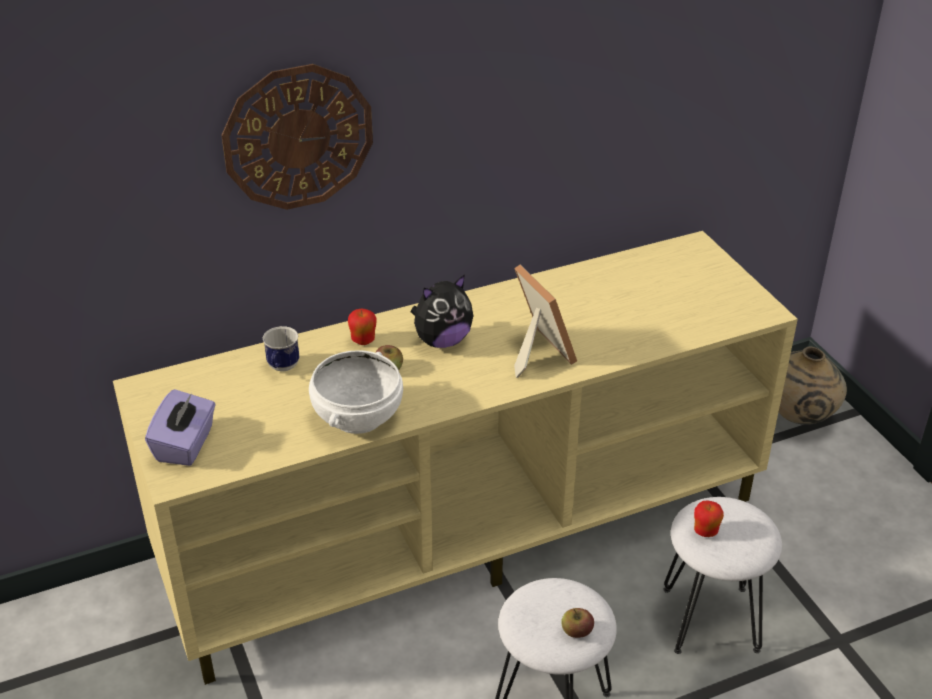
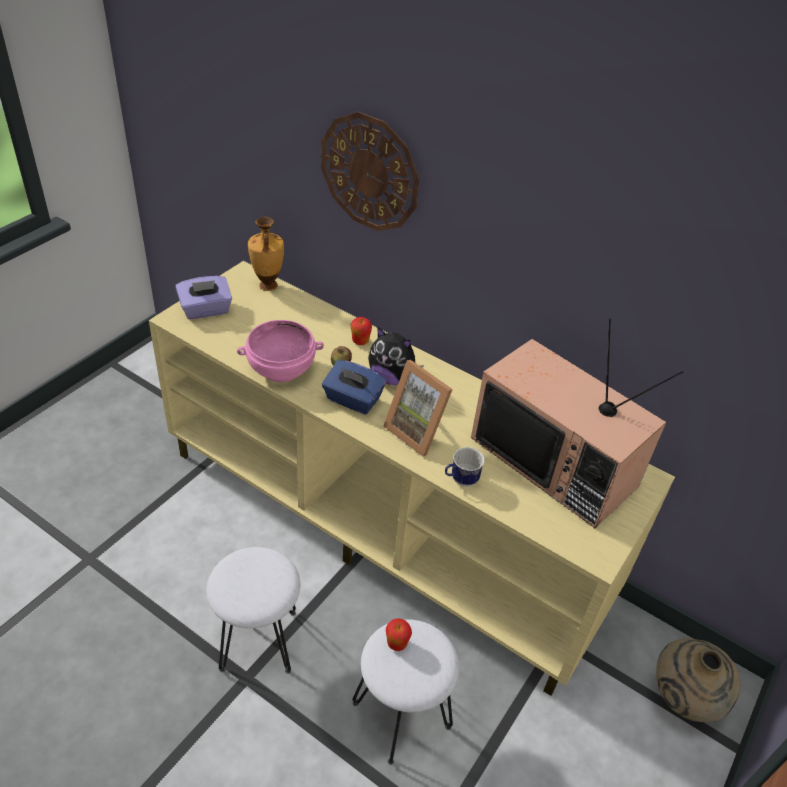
camera: 55 degrees right, 5 degrees up
(189, 377) = (267, 286): none -> vase
(282, 368) = (304, 318): mug -> mug (460, 480)
(357, 416) = (281, 369): white bowl -> pink bowl
(454, 381) = (352, 400): none -> blue tissue box
(536, 353) = (418, 431): picture frame -> picture frame turned 105 degrees clockwise
(576, 632) = (243, 597): apple -> none
(641, 285) = (556, 462): none -> television

